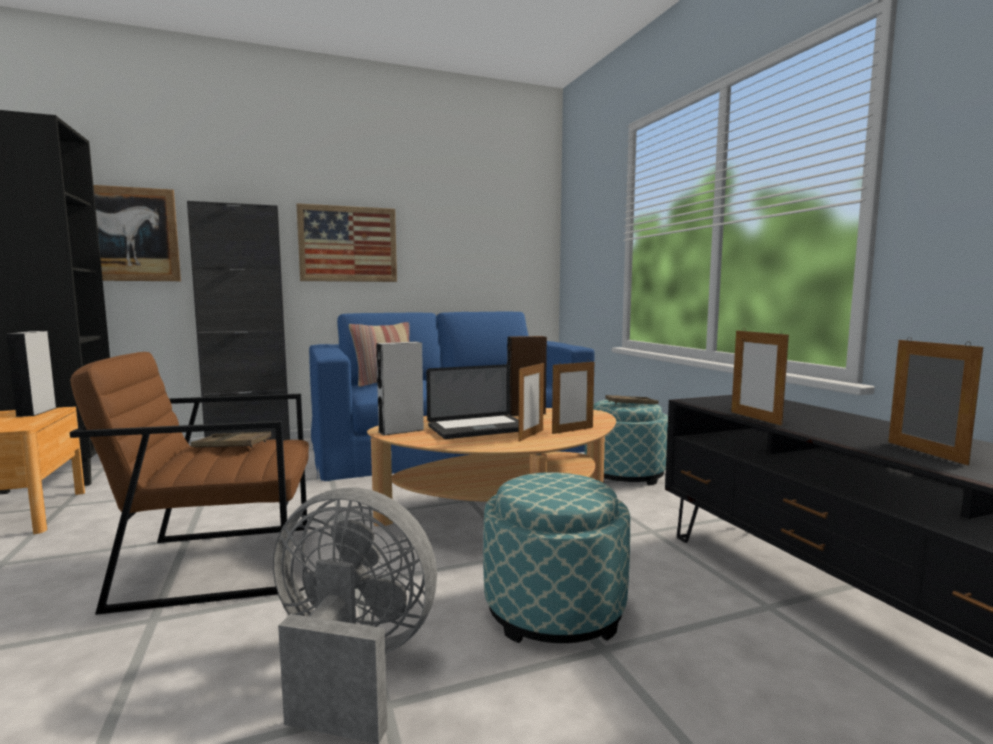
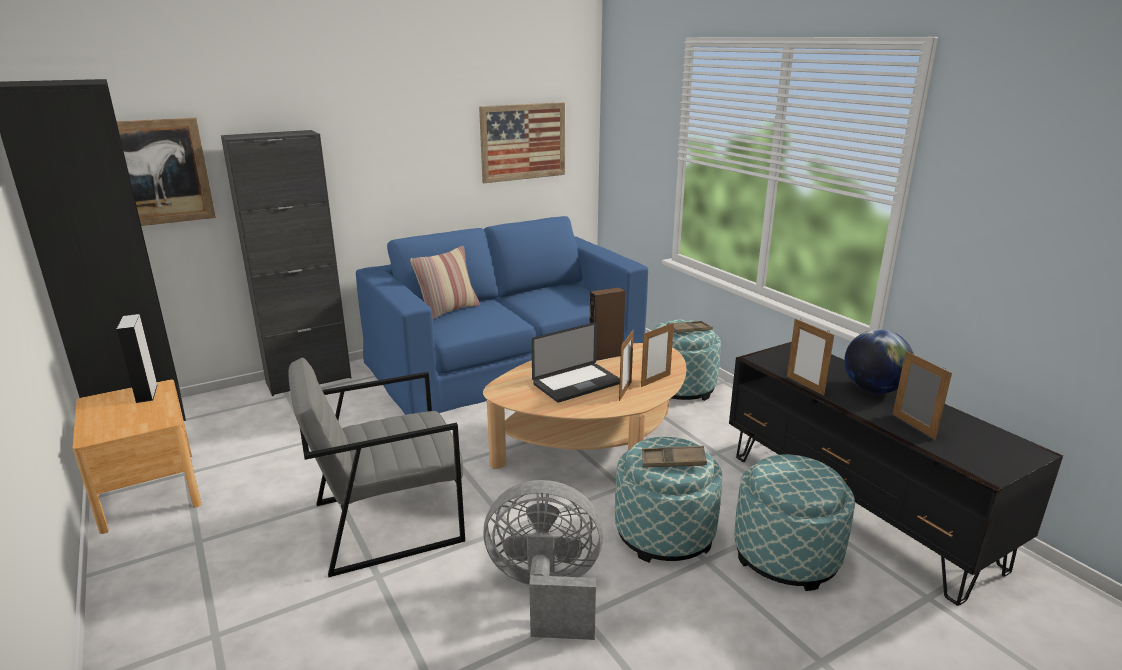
camera: 10 degrees left, 15 degrees up
(218, 564) = (387, 521): brown armchair -> grey armchair
(231, 446) = (392, 432): brown tray -> brown tray (673, 461)
(348, 244) = (385, 157): picture -> picture (523, 142)
(401, 431) = (513, 392): grey speaker -> none
(731, 656) = (786, 555): none -> ottoman
(856, 424) = (873, 389): none -> globe

